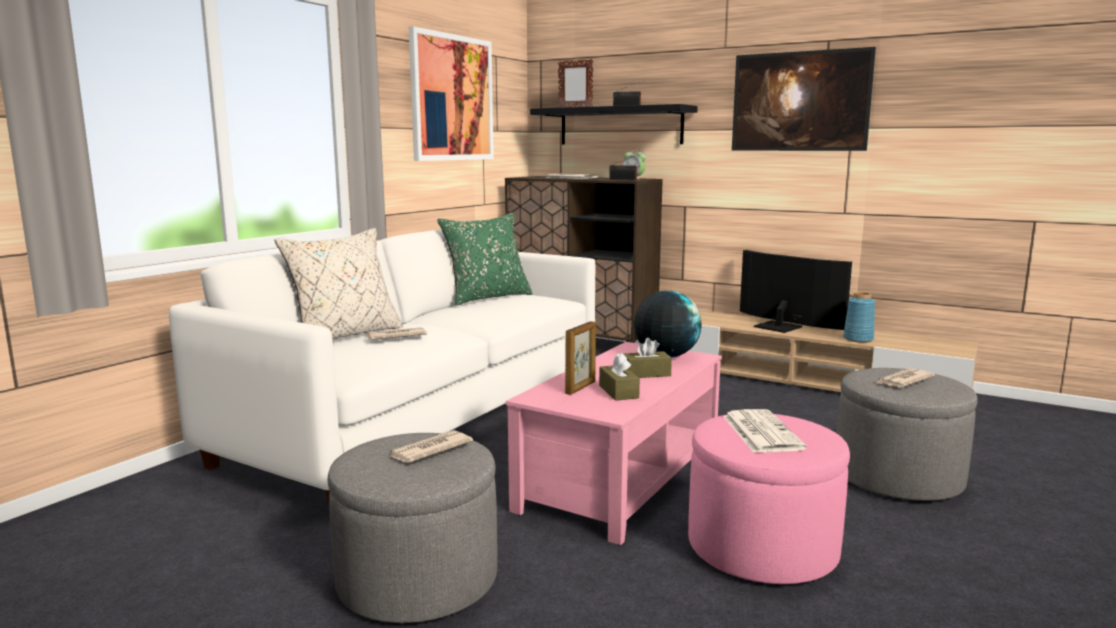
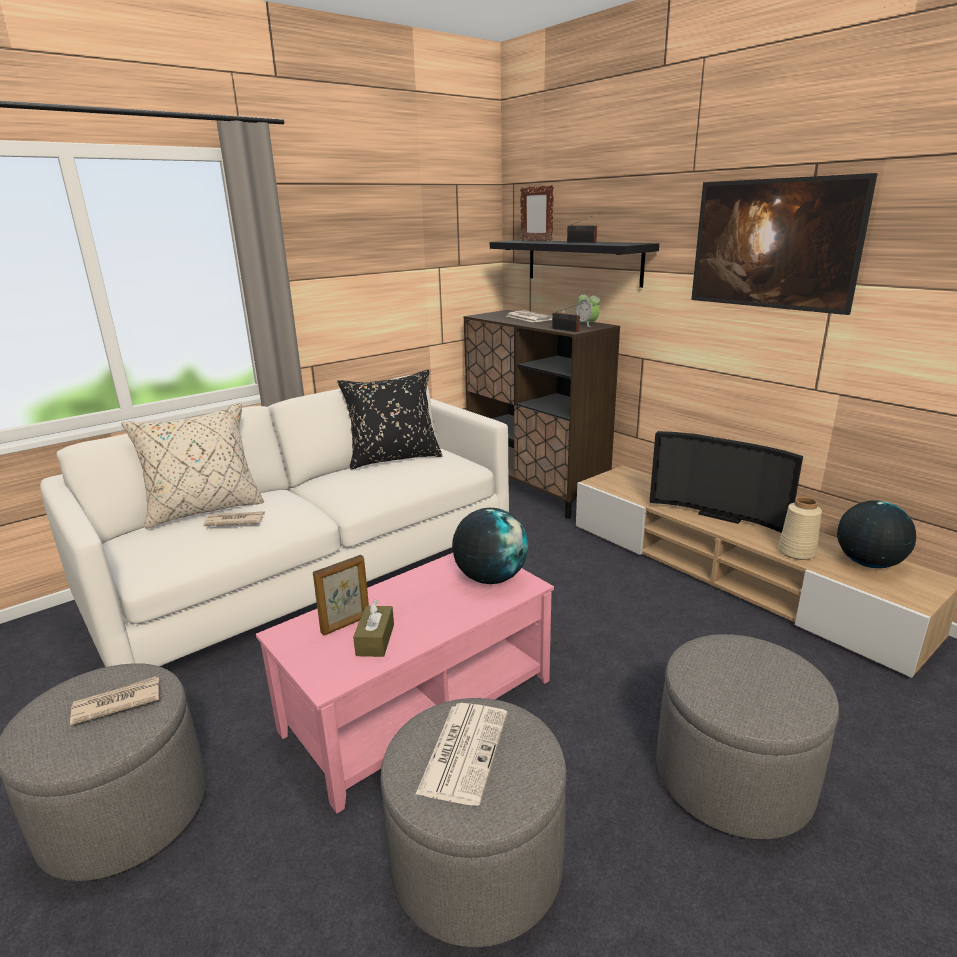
camera: 20 degrees right, 10 degrees up
(452, 98) = (394, 238): picture -> none
(487, 298) = (393, 458): green pillow -> black pillow
(646, 374) = (437, 609): brown tissue box -> none
(762, 548) = (476, 863): pink ottoman -> grey ottoman
(782, 326) = (720, 514): television -> television turned 150 degrees clockwise
(857, 339) = (796, 552): blue vase -> beige vase
(902, 381) = (742, 675): newspaper -> none
(911, 340) = (868, 563): none -> globe

